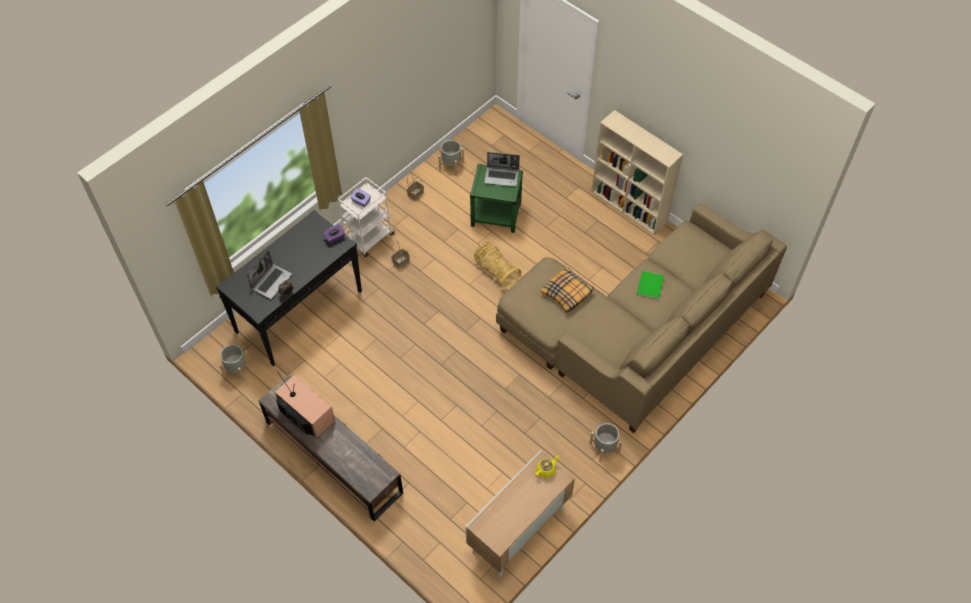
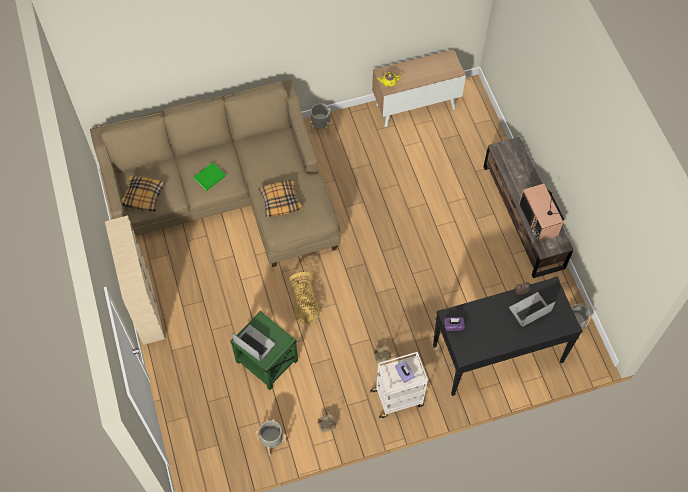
camera: 150 degrees left, 5 degrees up
(692, 241) = (143, 197): none -> pillow

